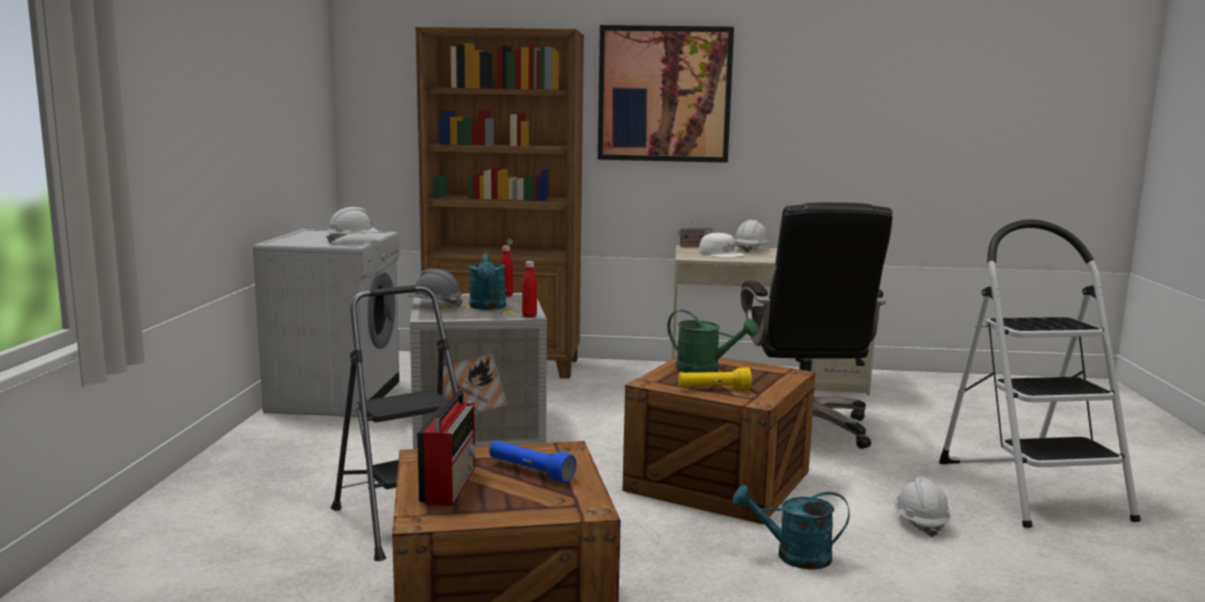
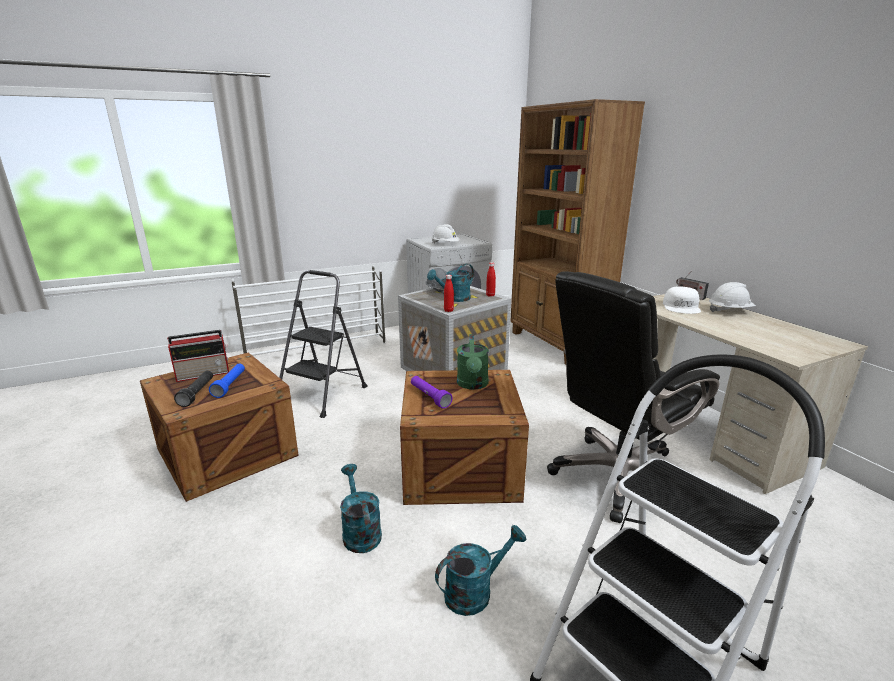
camera: 60 degrees right, 10 degrees up
(221, 492) = (318, 350): none -> white shoe rack
(530, 493) = (197, 393): none -> black flashlight
(664, 94) = (698, 153): picture -> none
(713, 389) = (429, 397): yellow flashlight -> purple flashlight
(920, 523) = (475, 591): white hard hat -> turquoise watering can

